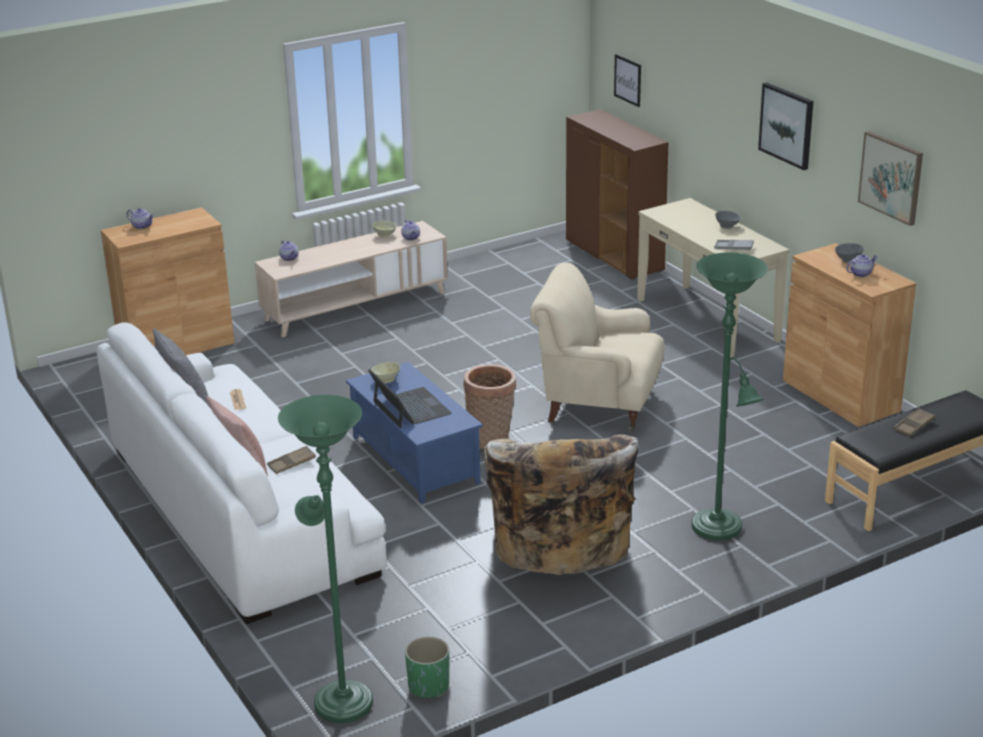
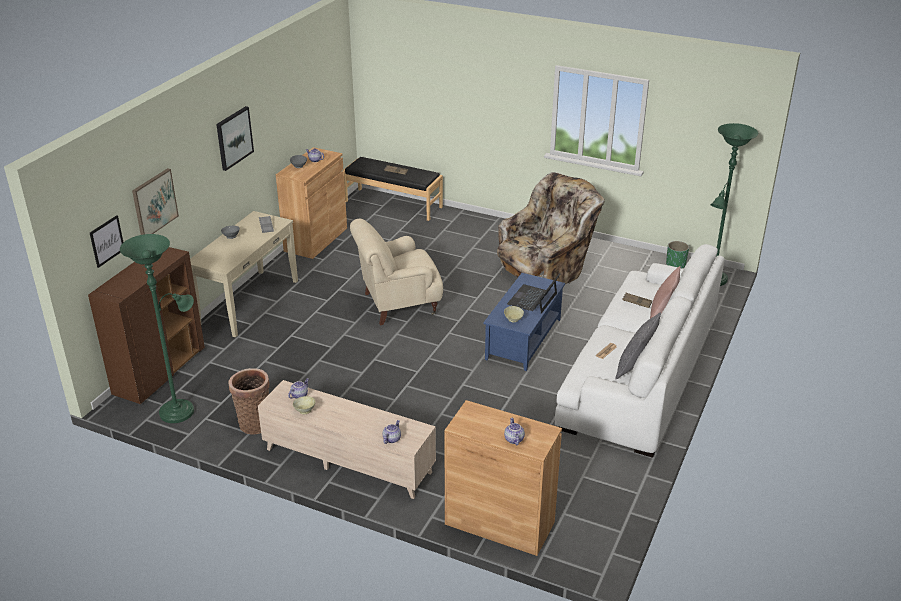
camera: 125 degrees left, 5 degrees up
(491, 439) = (474, 323): basket -> basket (254, 423)
(598, 404) = (398, 304): beige armchair -> beige armchair turned 90 degrees clockwise
(720, 530) = (482, 237): green floor lamp -> green floor lamp (180, 409)
(891, 177) = (290, 106): picture -> picture (154, 203)

